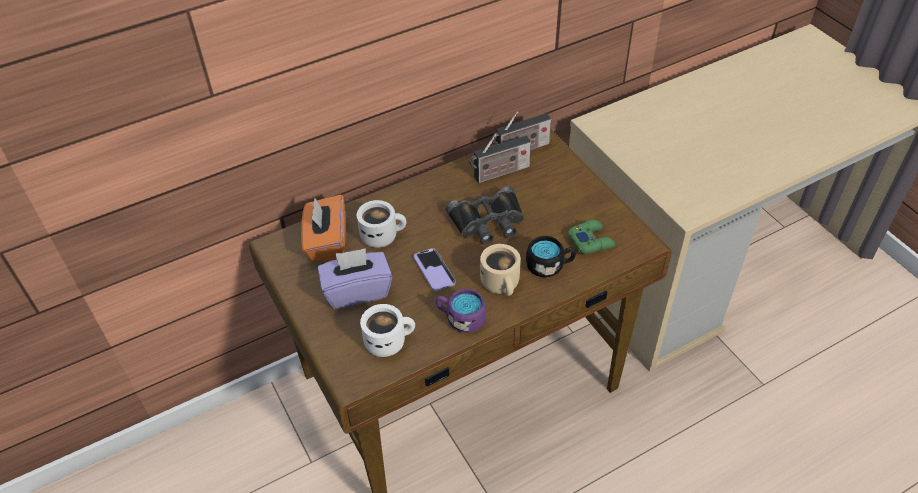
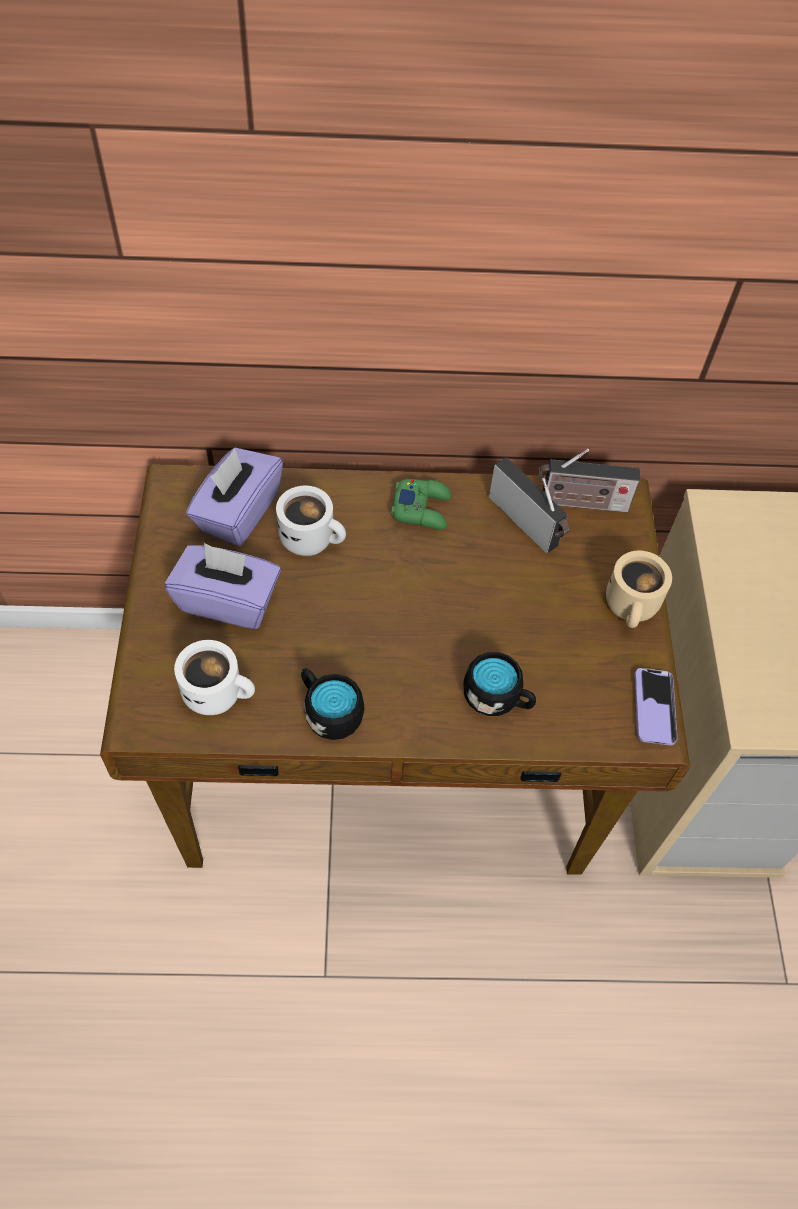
camera: 25 degrees right, 10 degrees up
(327, 242) = (238, 512): orange tissue box -> purple tissue box
(434, 270) = (342, 623): phone -> phone (654, 707)
(460, 318) = (328, 710): purple mug -> black mug
(488, 222) = (461, 588): black binoculars -> none
(499, 173) = (527, 523): radio -> radio turned 135 degrees counterclockwise
(502, 284) = (416, 691): beige mug -> beige mug (633, 607)
(590, 241) = (581, 690): green game controller -> green game controller (422, 508)

